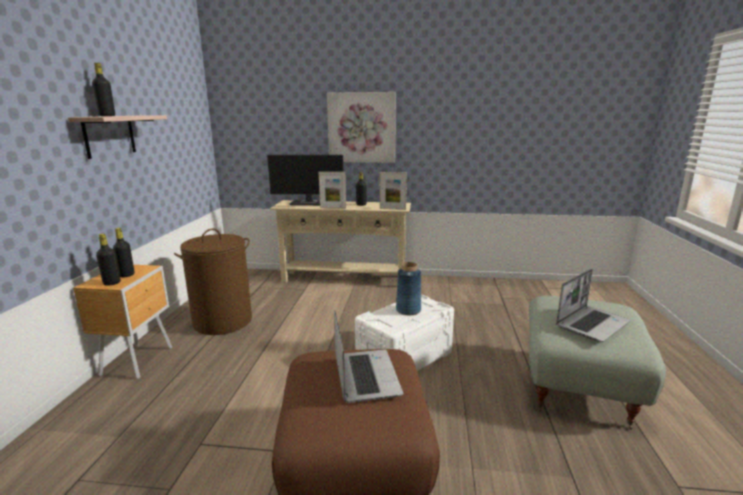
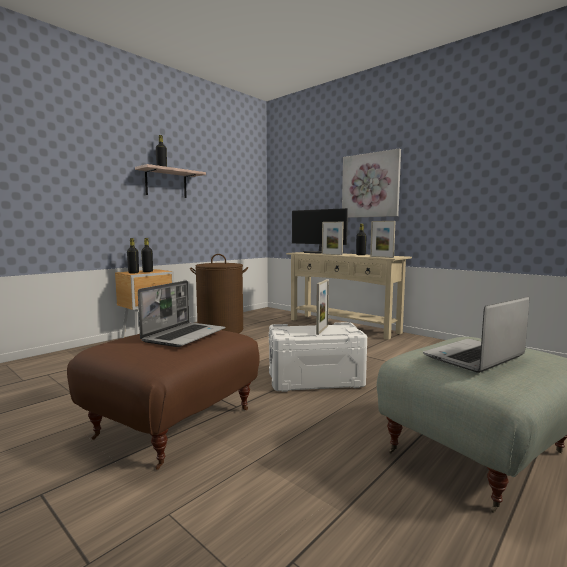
camera: 35 degrees right, 10 degrees down
(408, 310) = (322, 330): blue vase -> picture frame
(592, 324) = (474, 357): laptop -> laptop turned 150 degrees clockwise

